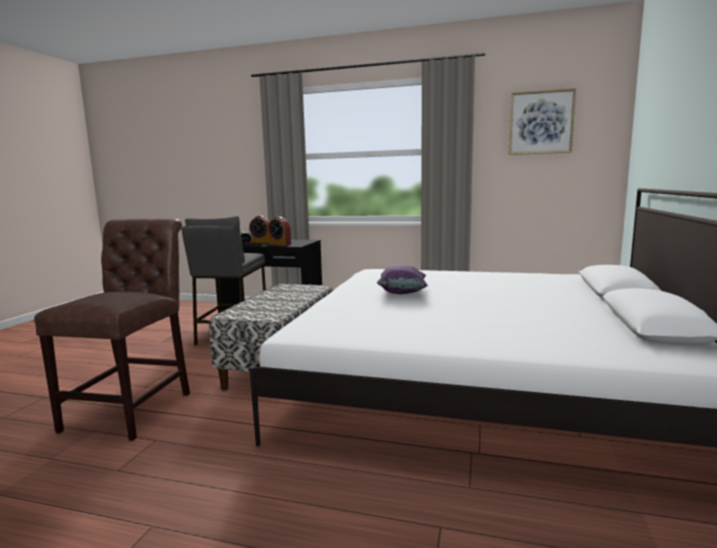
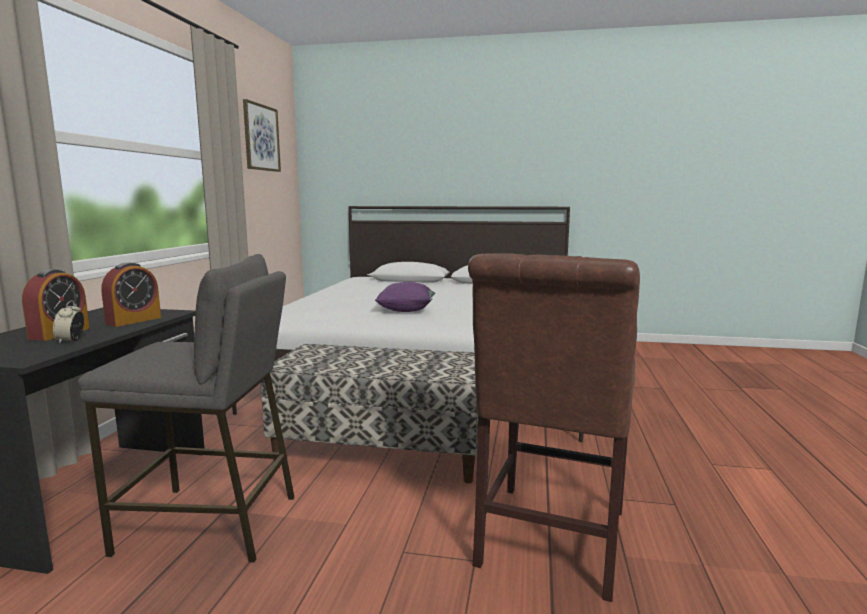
camera: 95 degrees left, 0 degrees up
(134, 408) = (549, 543): brown chair -> brown chair turned 75 degrees counterclockwise

